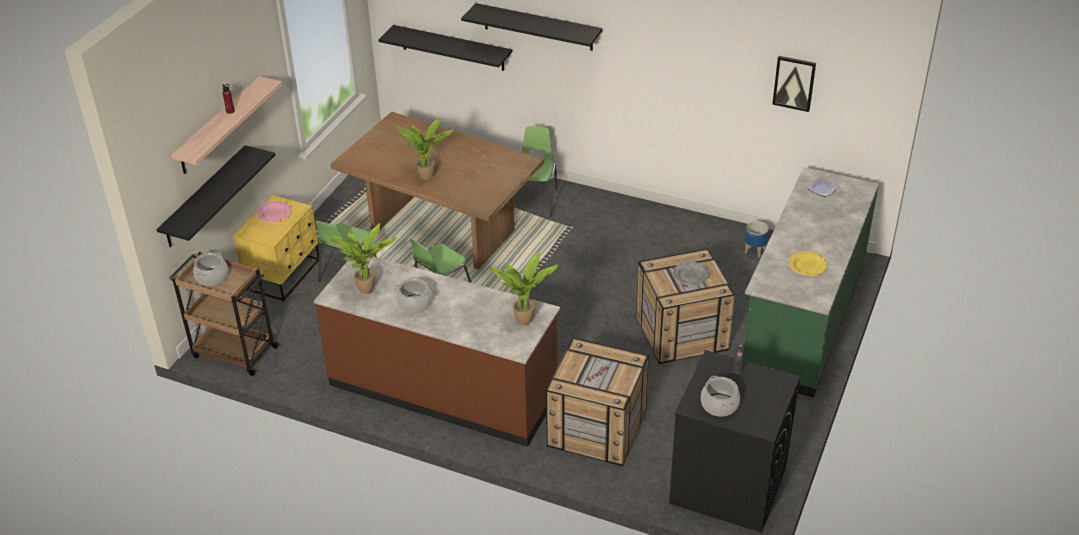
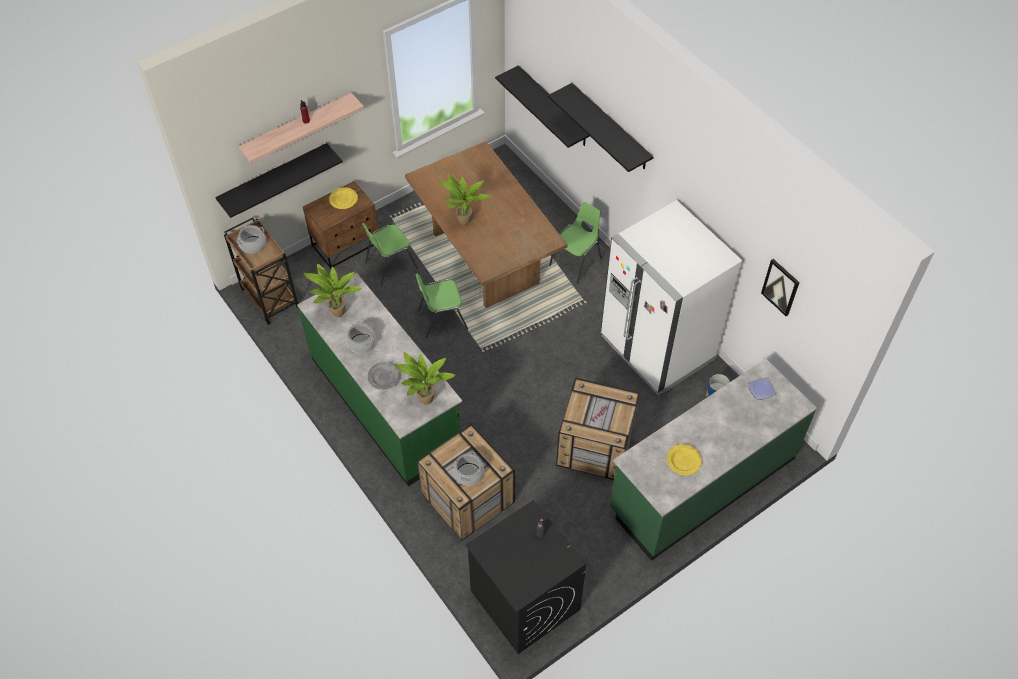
camera: 30 degrees right, 15 degrees up
(274, 213) = (343, 199): pink plate -> yellow plate
(284, 275) = (346, 244): yellow nightstand -> brown nightstand
(443, 389) = (386, 404): brown counter -> green counter
(670, 235) = (657, 348): none -> white fridge
(691, 275) = (605, 412): grey plate -> grey plate (384, 377)
(719, 405) = (502, 556): cooking pot -> cooking pot (468, 474)

